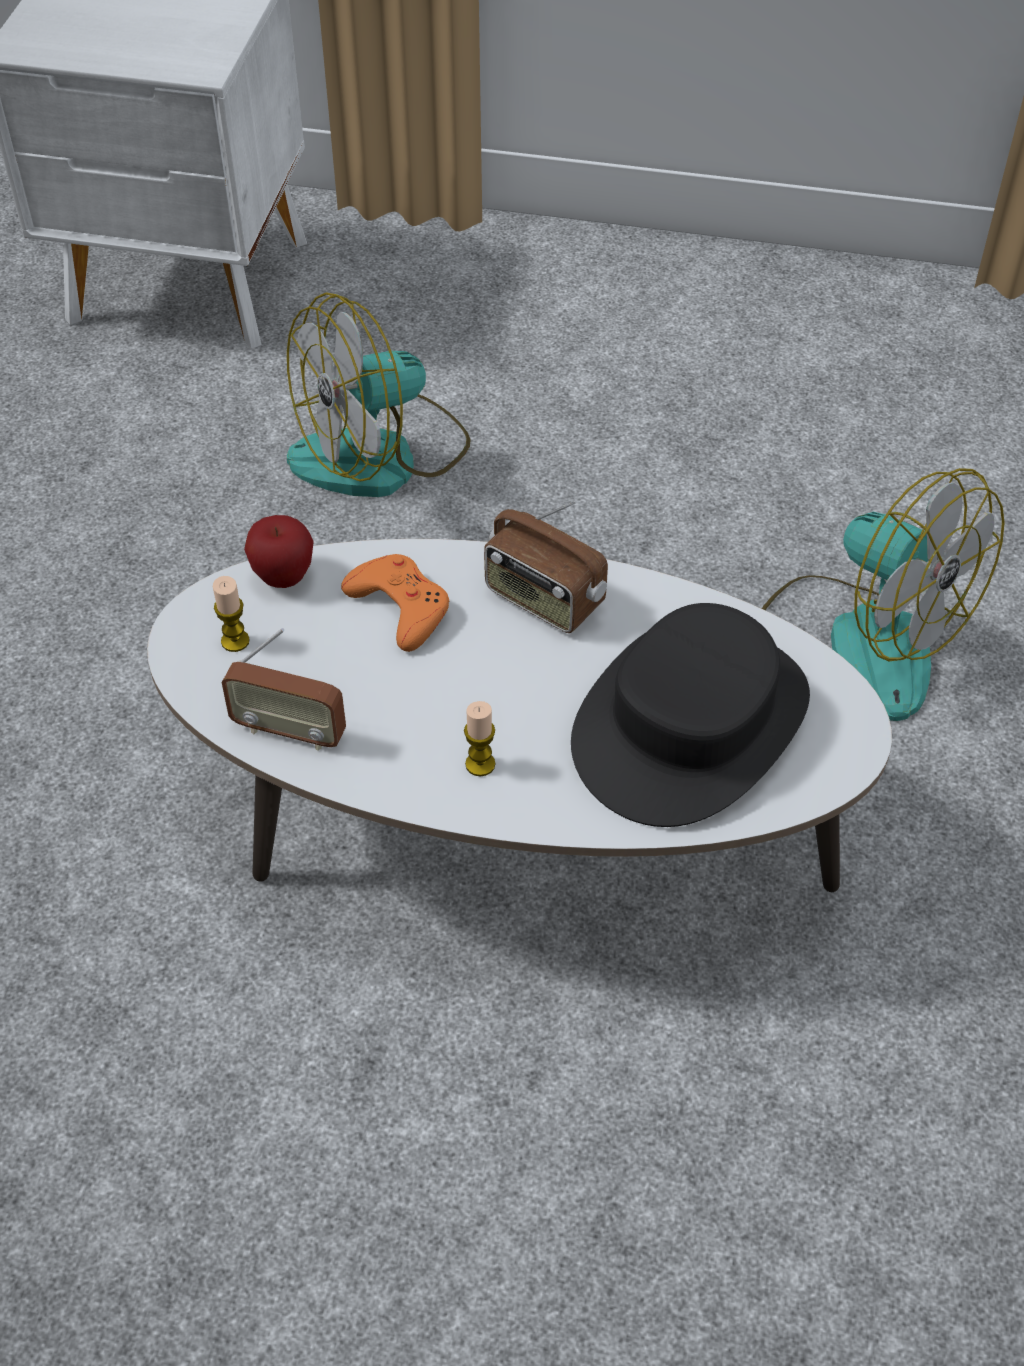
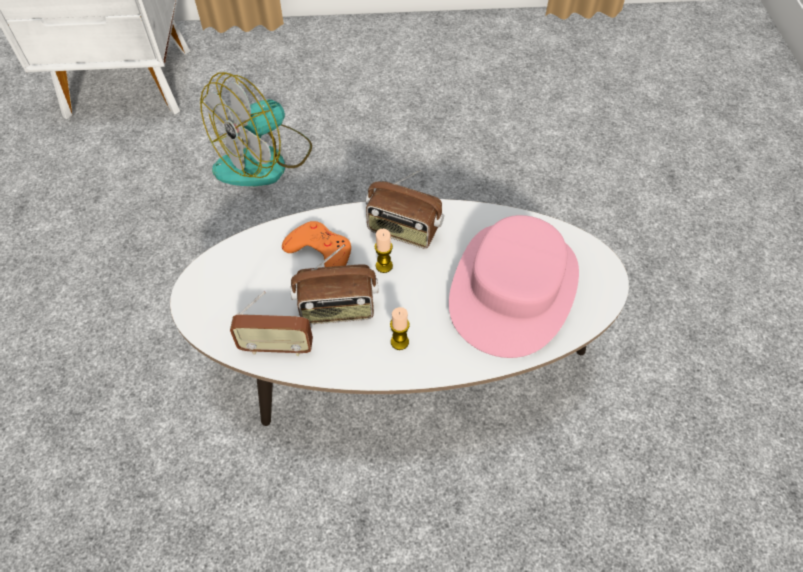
camera: 15 degrees left, 5 degrees up
(235, 641) = (225, 296): candle -> candle (384, 266)
(283, 577) = (244, 248): apple -> none
(399, 696) = (337, 309): none -> radio
(691, 724) = (513, 288): black hat -> pink hat
(855, 644) = (547, 214): fan -> none

